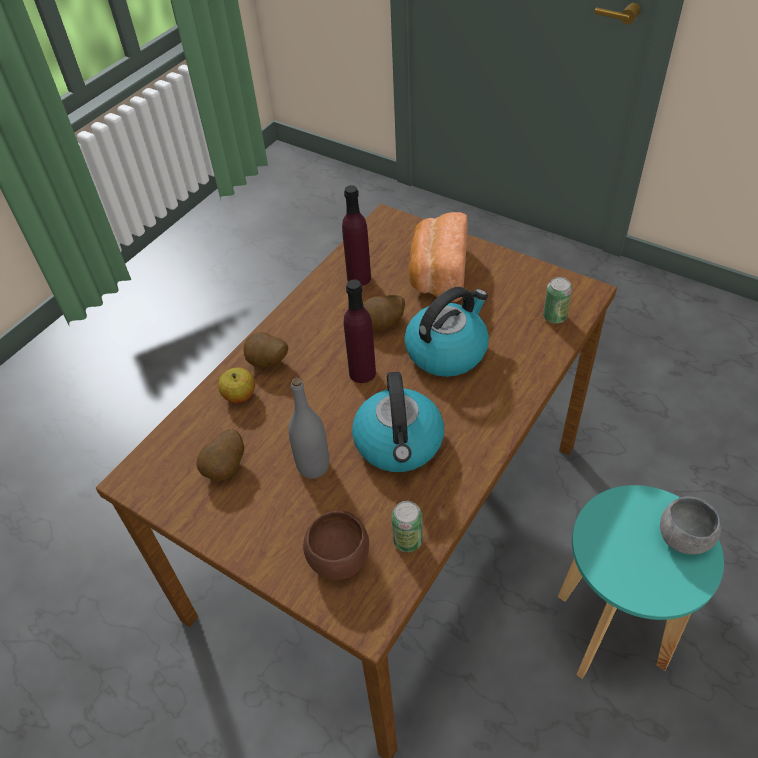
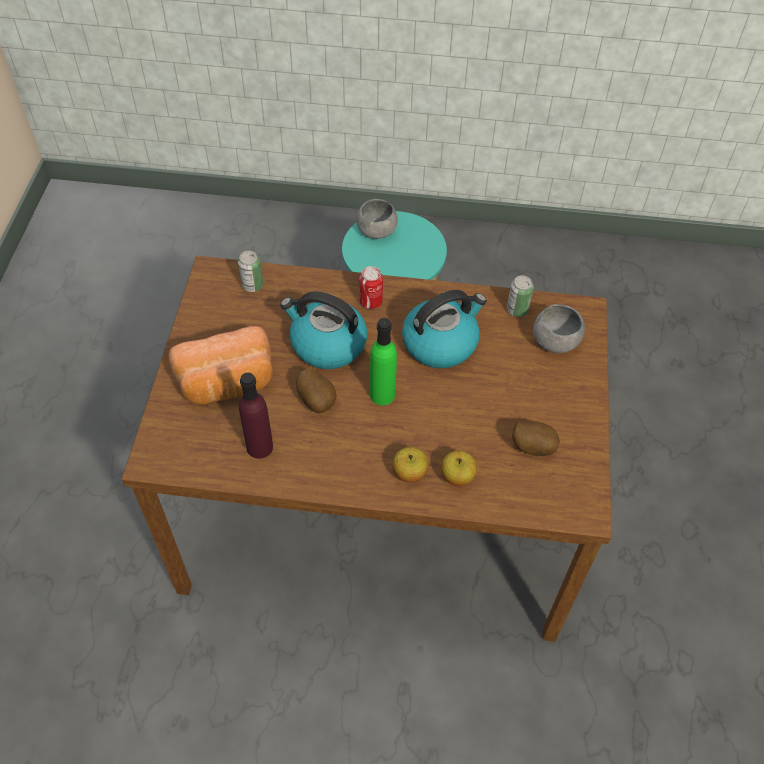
camera: 120 degrees left, 5 degrees up
(267, 363) = (409, 473): potato -> apple
(313, 466) = (494, 389): grey bottle -> none
(338, 558) = (555, 342): brown bowl -> grey bowl
(362, 373) = (382, 394): purple bottle -> green bottle
(488, 403) = (371, 301): none -> can

